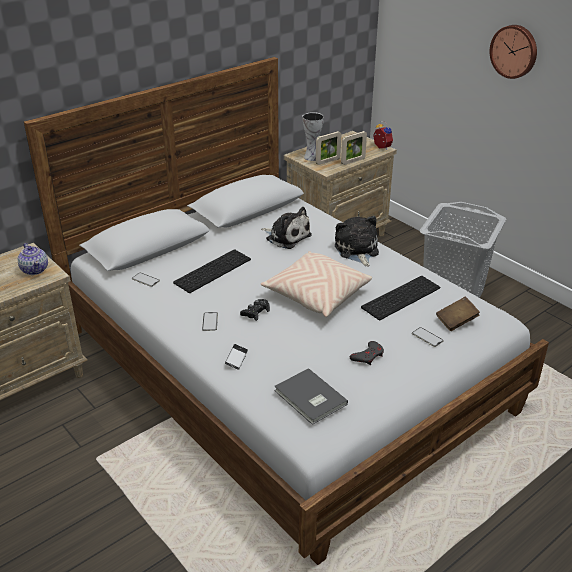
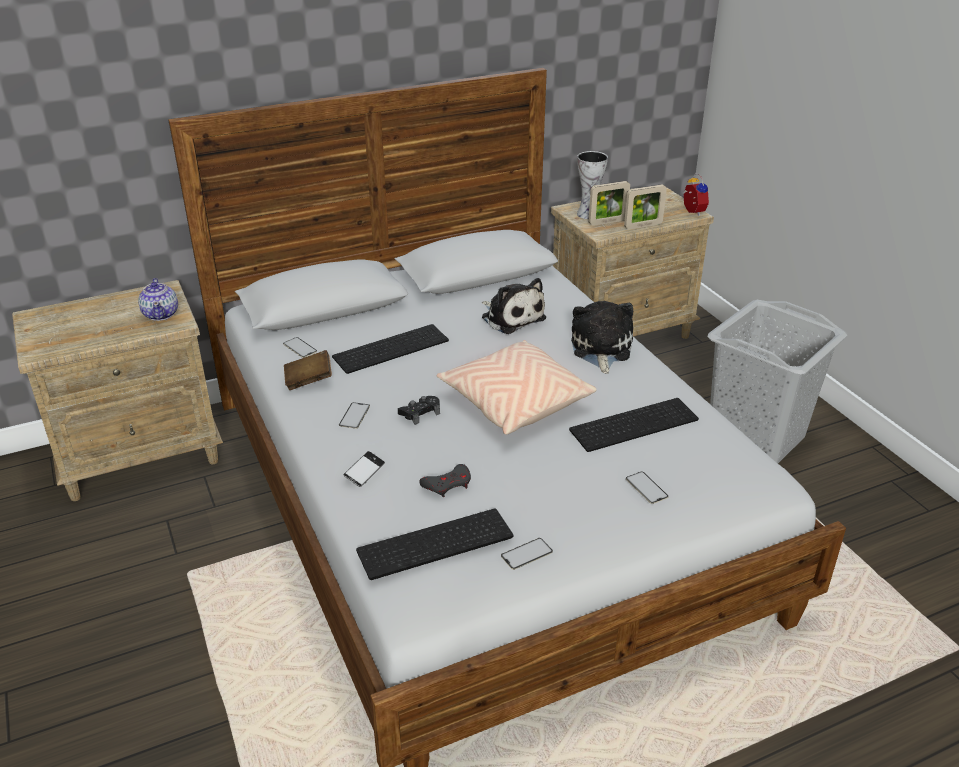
camera: 15 degrees right, 0 degrees up
(309, 399) = (435, 546): grey book -> keyboard
(368, 356) = (547, 500): grey game controller -> grey game controller (448, 484)
(370, 393) = (526, 554): none -> phone
(456, 321) = (701, 472): brown book -> brown book (308, 380)
(514, 51) = (890, 84): wall clock -> none

